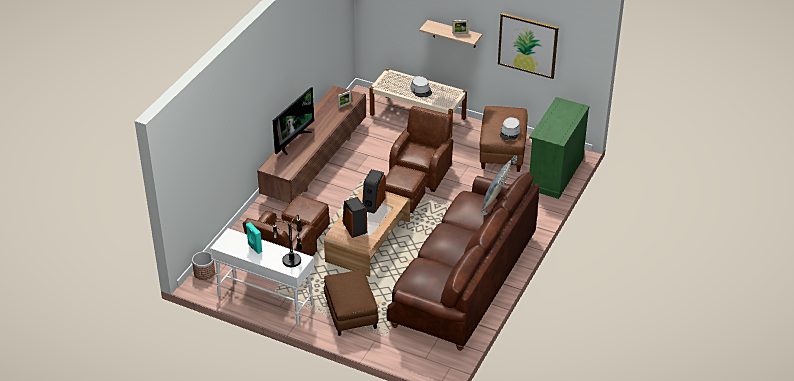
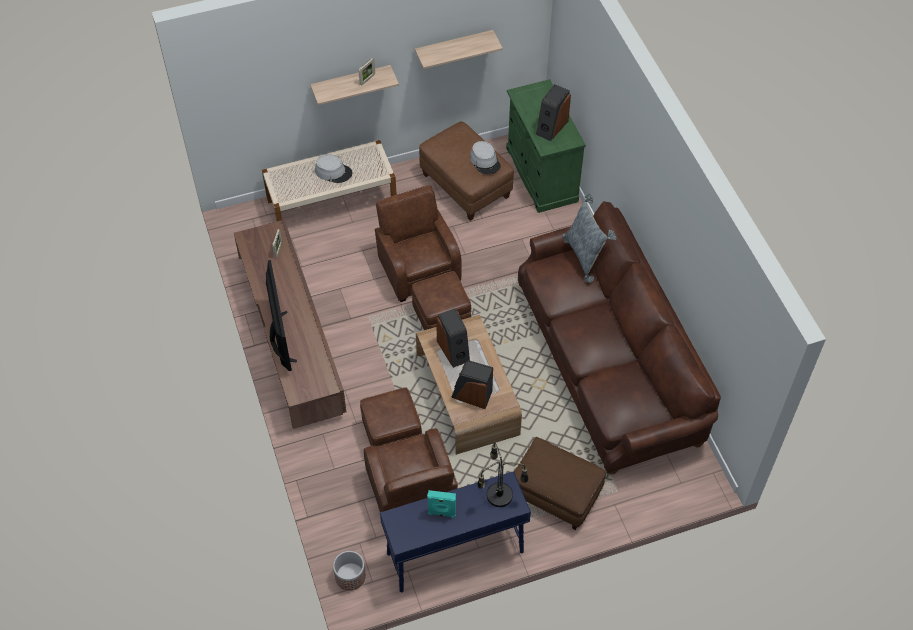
camera: 45 degrees left, 15 degrees up
(265, 300) = (454, 552): white console table -> blue console table
(528, 45) = (454, 48): picture -> shelf
(556, 127) = (551, 127): none -> speaker

